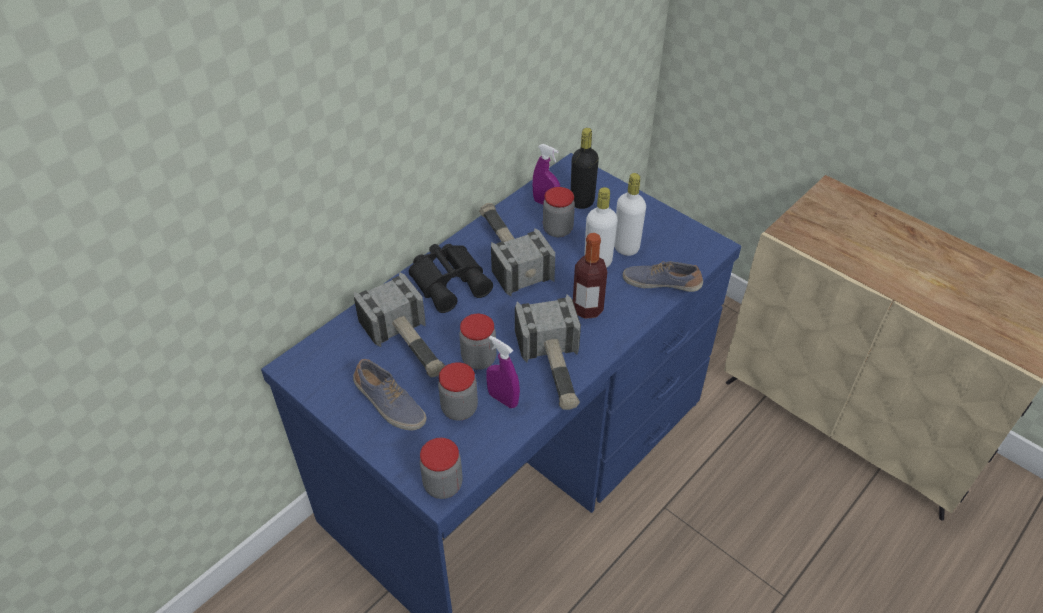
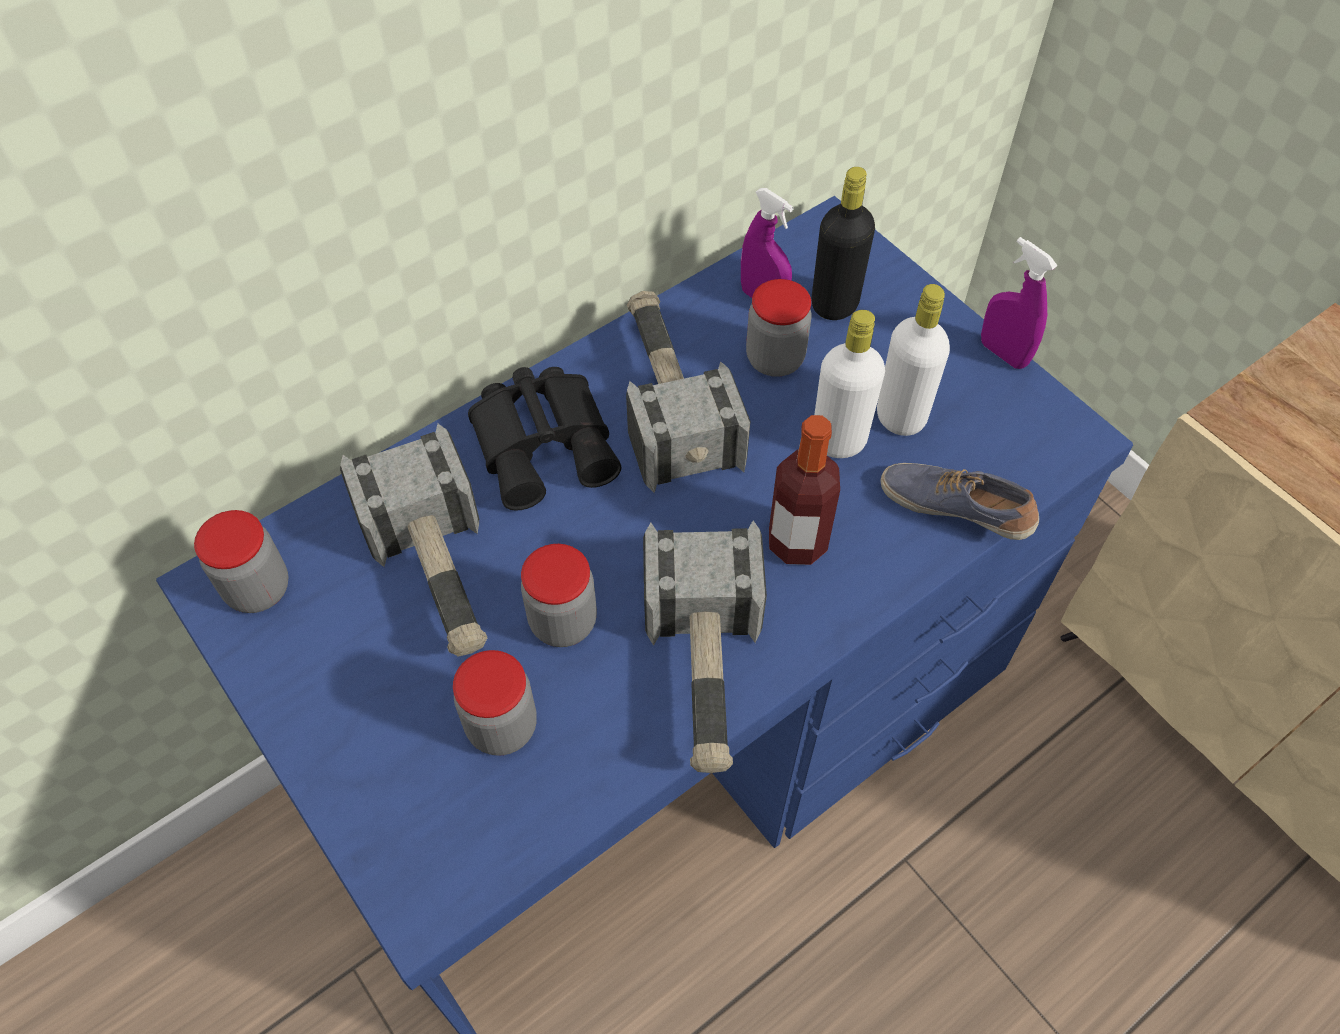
camera: 10 degrees right, 10 degrees up
(389, 405) = (371, 696): shoe -> none
(443, 485) = (433, 893): jar -> jar (258, 589)
(503, 399) = (590, 719): purple spray bottle -> purple spray bottle (1003, 353)

